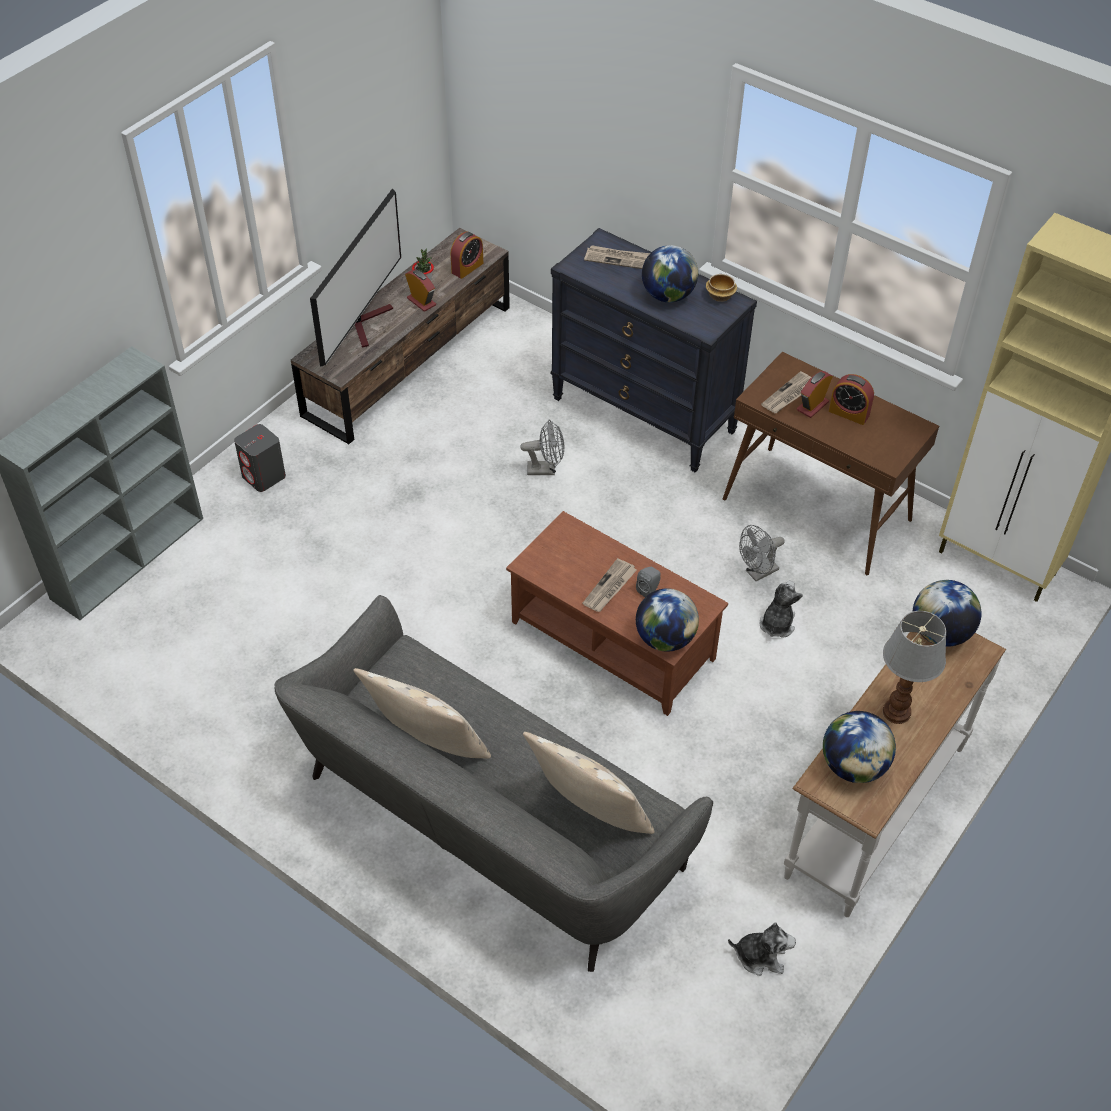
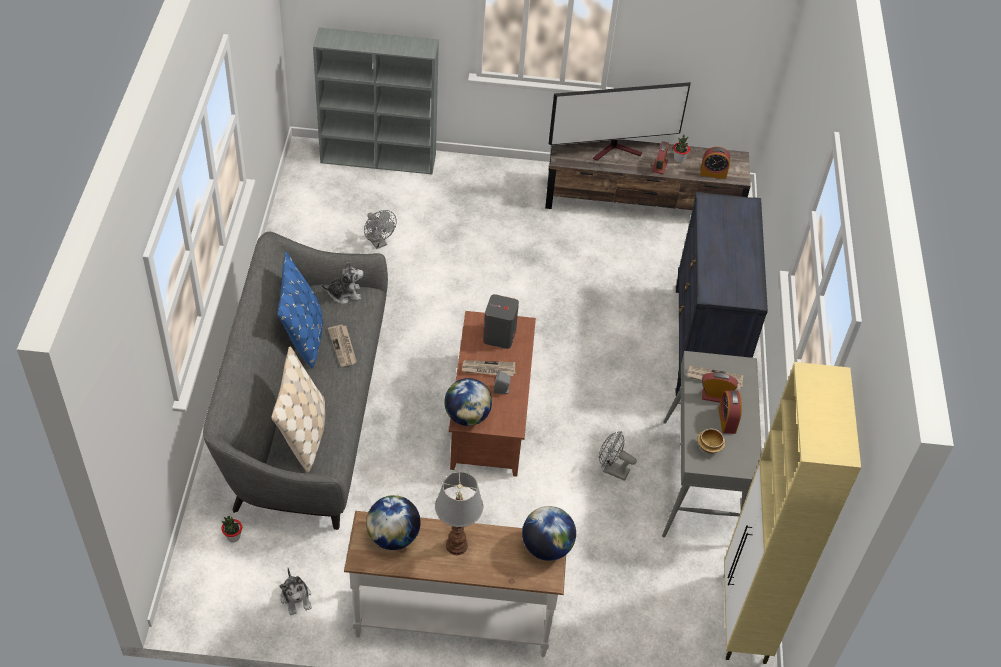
camera: 55 degrees right, 0 degrees up
(264, 476) = (486, 184): grey speaker -> grey speaker (499, 336)
(428, 743) = (303, 335): beige pillow -> blue pillow
(546, 469) = (608, 314): grey fan -> grey fan (379, 243)
(617, 259) = (738, 220): newspaper -> newspaper (343, 347)
(631, 988) = (233, 537): none -> potted plant
(668, 295) = (726, 261): globe -> none
(719, 296) = (752, 288): bowl -> bowl (709, 446)
(777, 624) = (574, 499): plush toy -> plush toy (344, 294)
(817, 510) = (701, 482): brown console table -> grey console table

